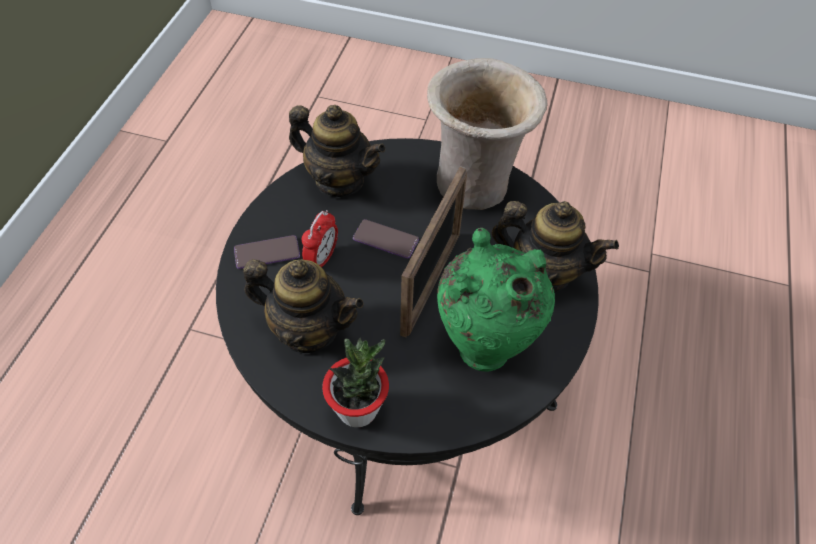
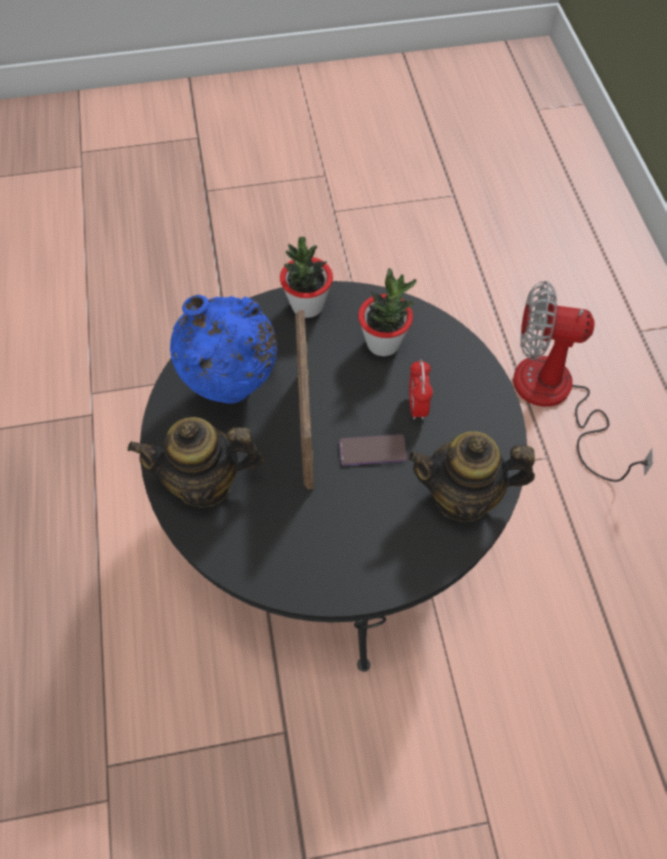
camera: 155 degrees right, 5 degrees up
(132, 376) = (555, 399): none -> fan
(267, 253) = (468, 389): phone -> none
(308, 329) = (383, 343): teapot -> potted plant
(474, 183) = (320, 562): beige vase -> none
(484, 344) = (233, 392): green vase -> blue vase

